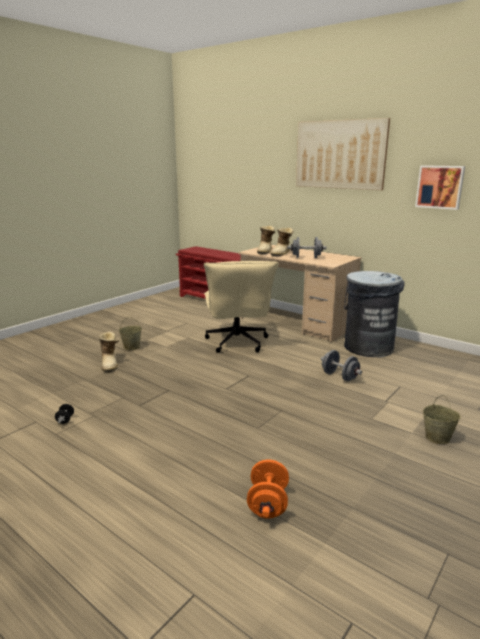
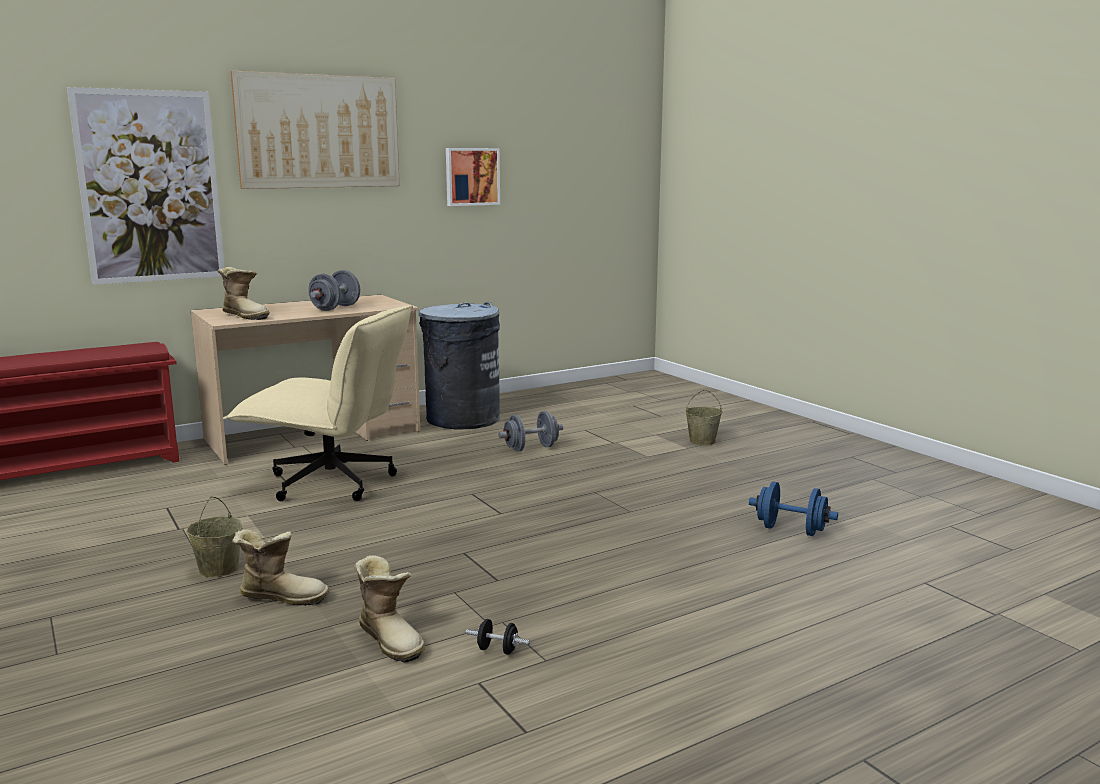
camera: 70 degrees left, 5 degrees down
(261, 182) = (150, 187): none -> picture
(268, 503) = (791, 530): orange dumbbell -> blue dumbbell
(282, 253) = (283, 312): boot -> boot (392, 639)

